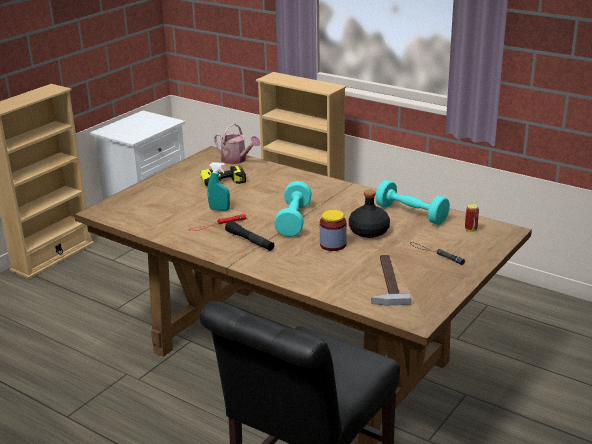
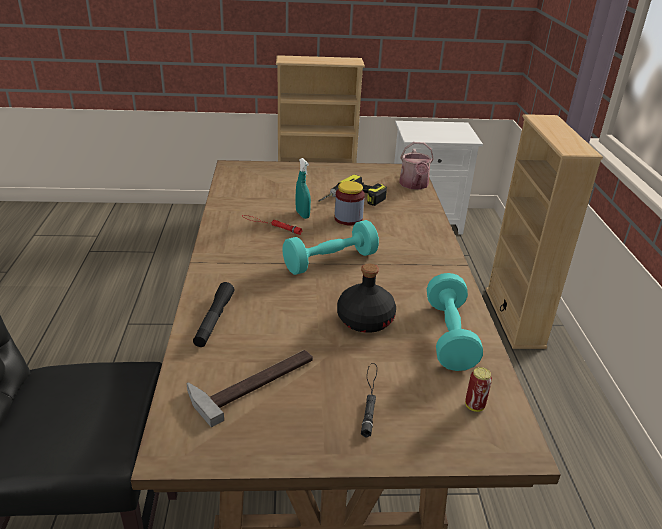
camera: 50 degrees right, 5 degrees up
(250, 241) = (257, 254): black flashlight -> black flashlight (214, 320)
(333, 244) = (304, 307): jar -> jar (348, 219)

